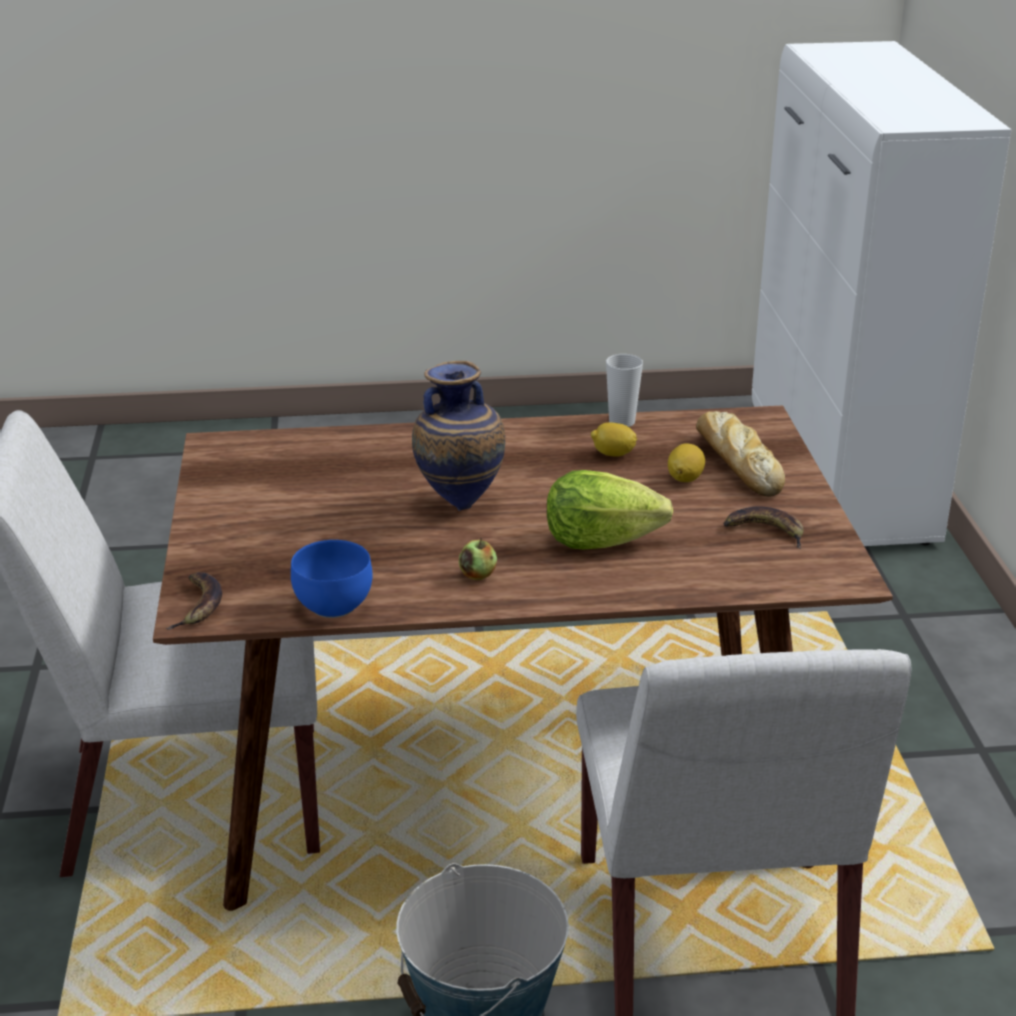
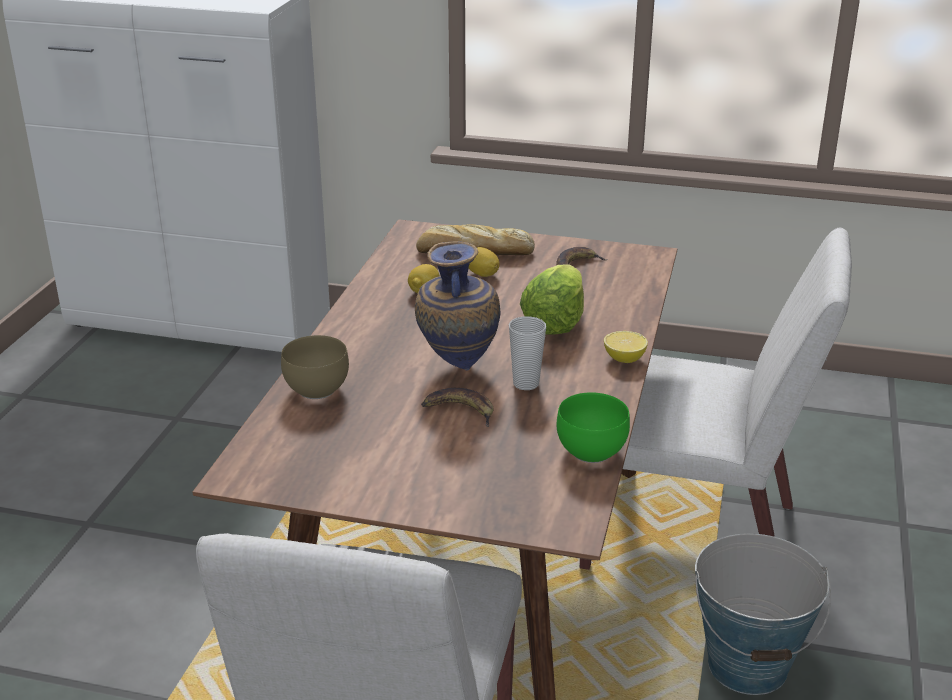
camera: 70 degrees left, 0 degrees up
(197, 605) = (554, 523): banana -> banana (459, 410)
(336, 605) = (590, 450): blue bowl -> green bowl
(375, 444) = (316, 388): none -> brown bowl
(478, 575) = (576, 380): apple -> none
(546, 598) = (624, 359): none -> lemon
(621, 422) = (373, 278): cup -> cup (526, 384)

